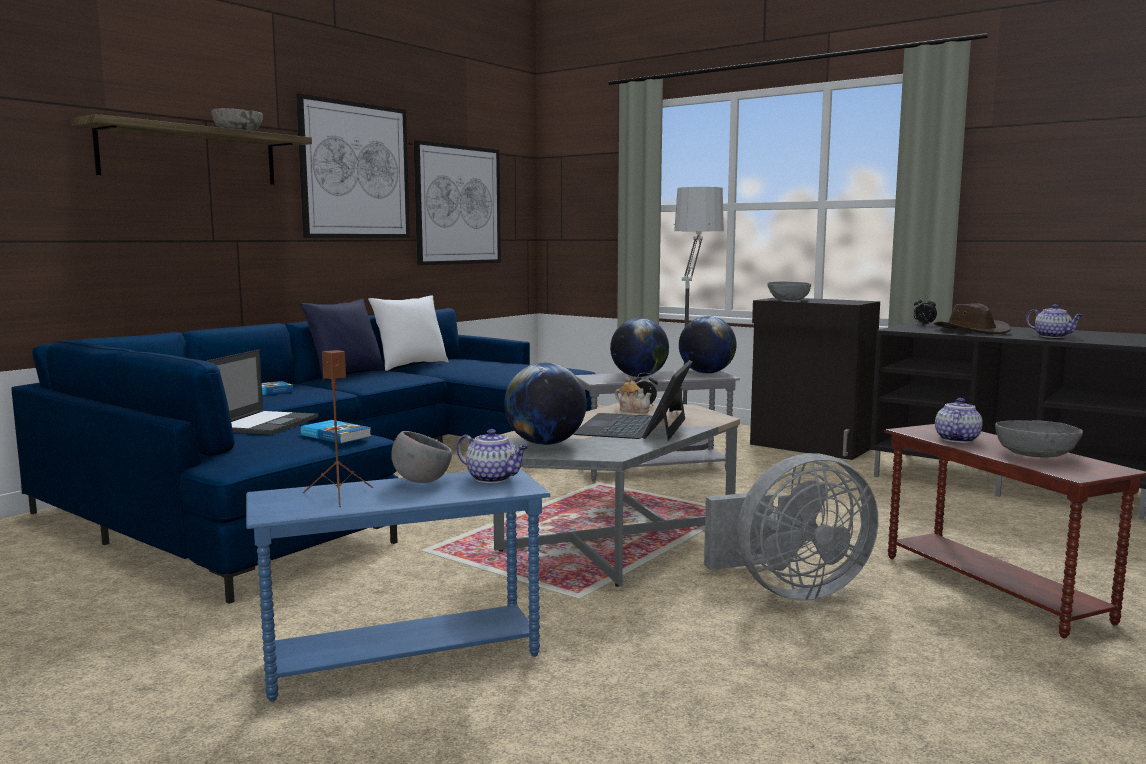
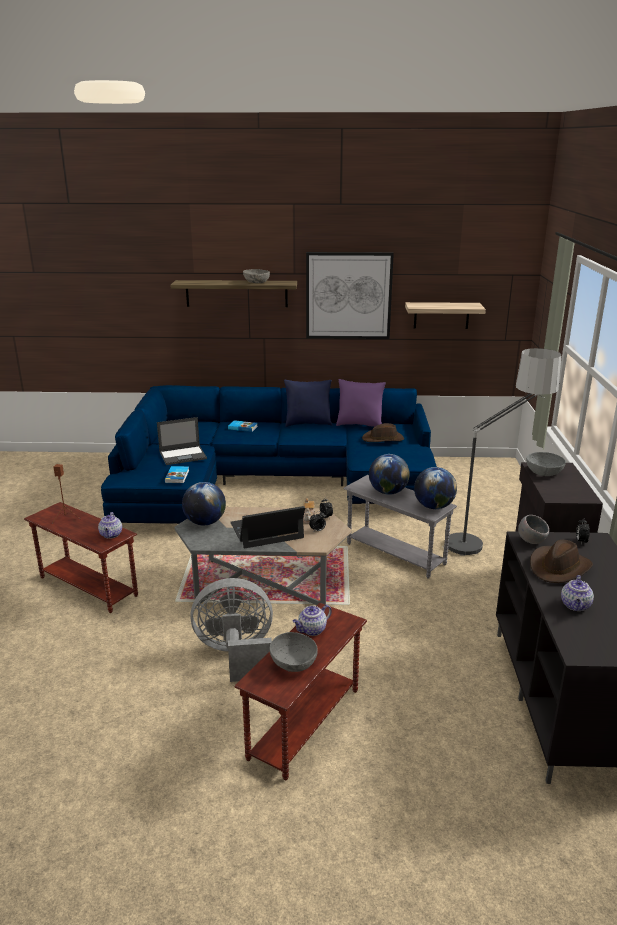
camera: 55 degrees right, 15 degrees up
(404, 659) = (88, 587): blue side table -> brown side table
(410, 366) = (359, 424): white pillow -> purple pillow
(421, 481) = (95, 524): grey bowl -> grey bowl (531, 541)
(458, 205) = (441, 315): picture -> shelf
(478, 366) = (383, 439): none -> brown hat
(789, 590) = (236, 655): grey fan -> grey fan turned 135 degrees clockwise
(956, 439) = (312, 630): teapot -> teapot turned 150 degrees clockwise

